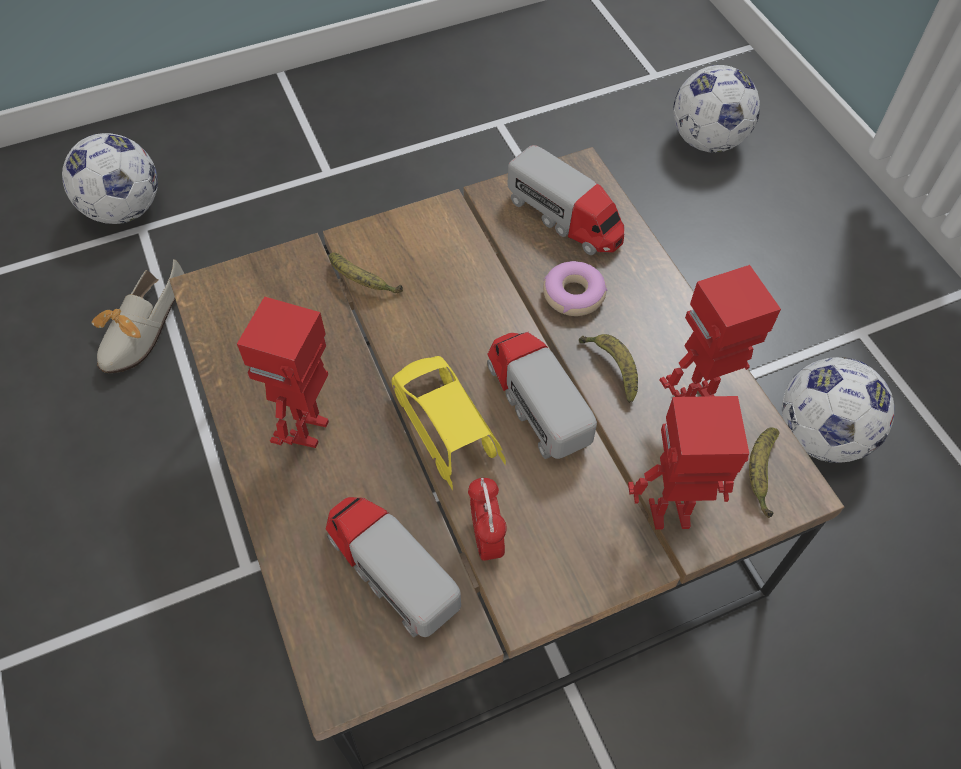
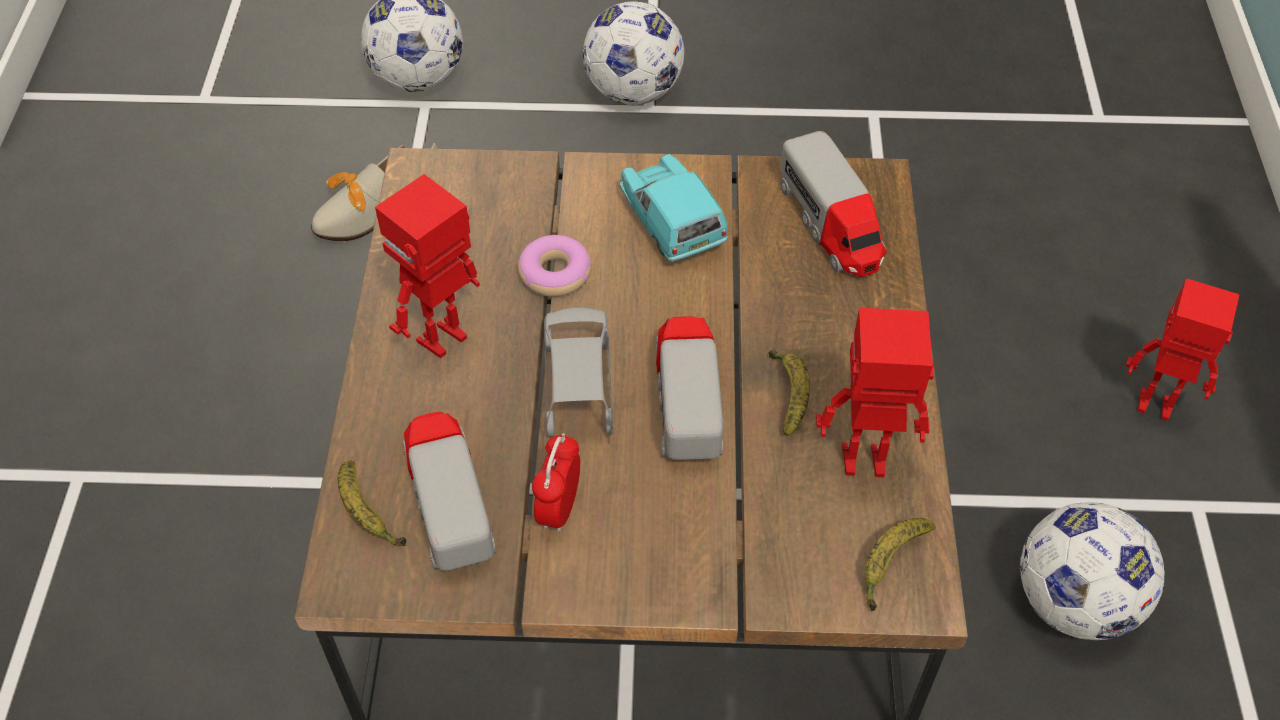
camera: 25 degrees right, 5 degrees down
(362, 282) = (576, 216): banana -> banana (367, 513)
(443, 261) = (671, 224): none -> turquoise toy car
(445, 428) = (578, 389): yellow toy car -> grey toy car
(574, 295) = (792, 306): donut -> donut (555, 273)
(670, 516) = (763, 566): toy robot -> toy robot (1154, 407)
(707, 141) = (1123, 216): football -> football (634, 92)

